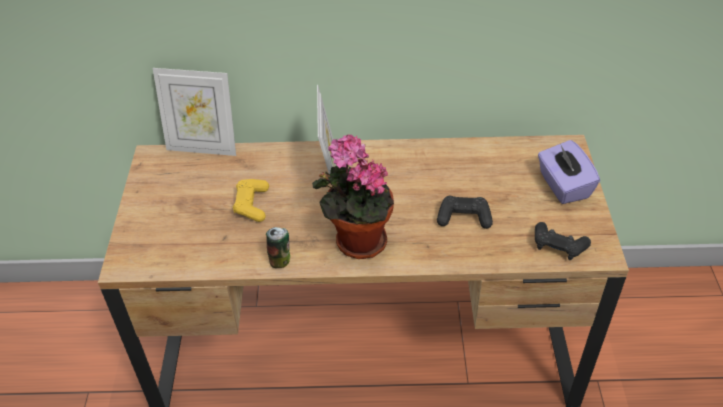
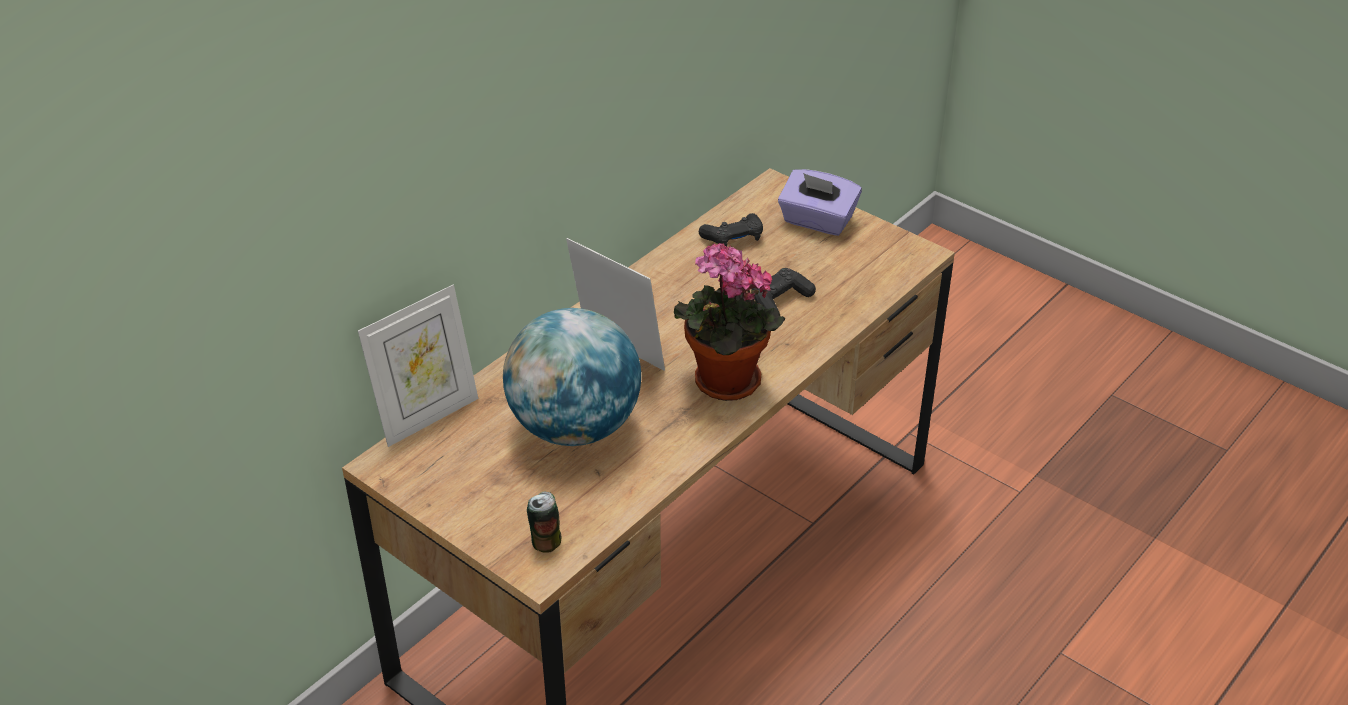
camera: 50 degrees left, 5 degrees down
(252, 205) = (574, 427): yellow game controller -> globe
(280, 260) = (683, 449): can -> can (546, 541)
(558, 246) = (883, 270): black game controller -> black game controller (733, 238)

